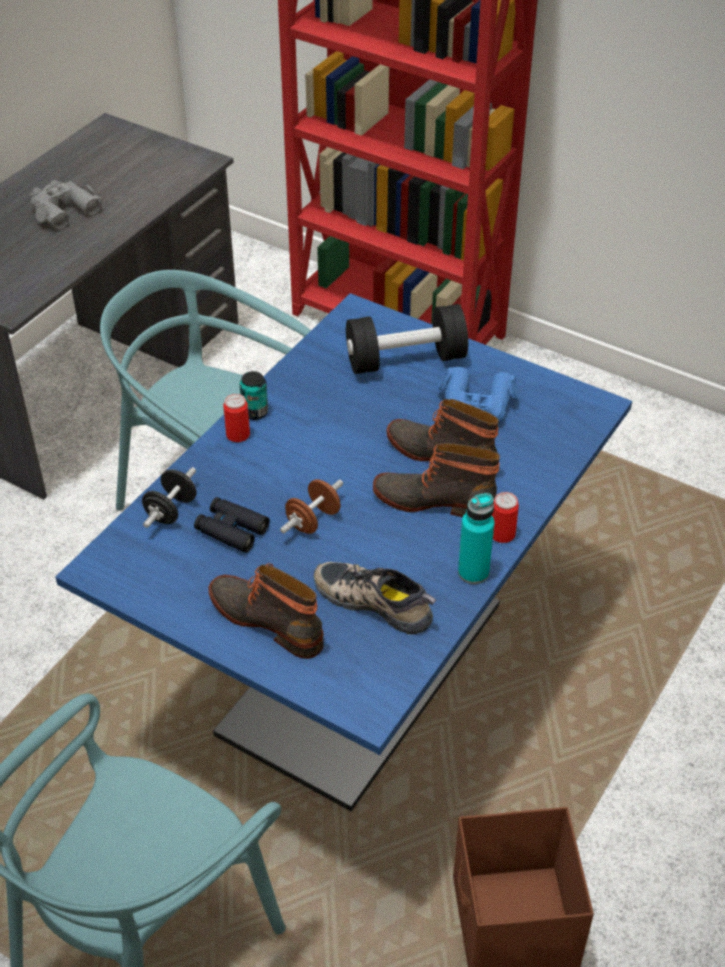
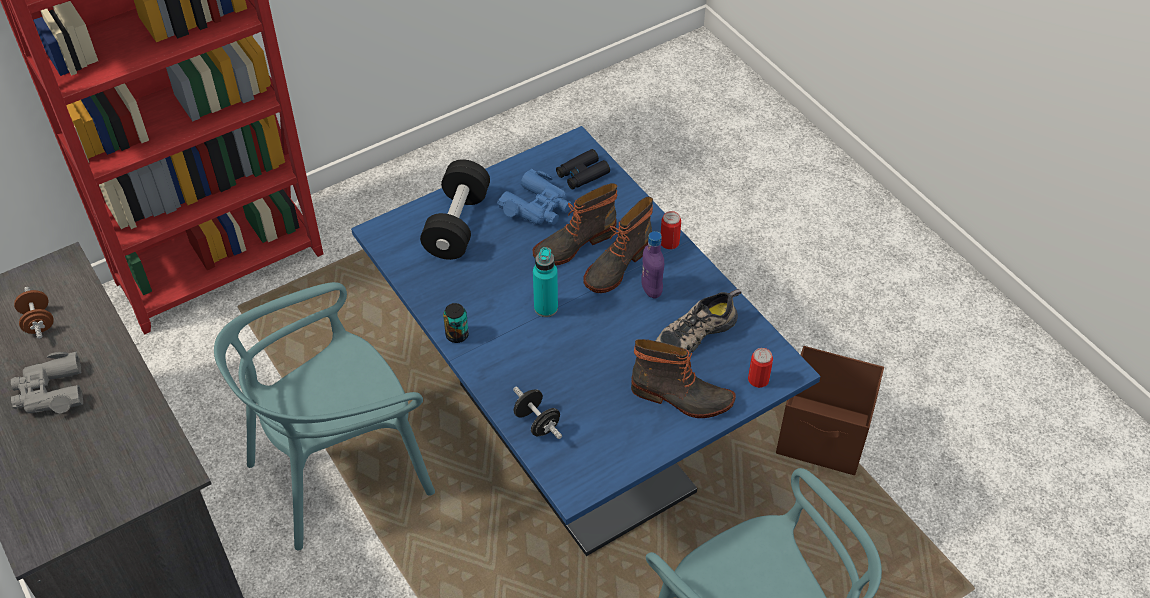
camera: 65 degrees left, 5 degrees up
(231, 530) = (580, 391): black binoculars -> black binoculars (582, 174)
(238, 435) = (476, 354): can -> can (758, 379)
(268, 619) = (681, 398): boot -> boot turned 135 degrees counterclockwise
(313, 520) = (597, 339): brown dumbbell -> brown dumbbell (38, 322)
(417, 541) = (651, 289): none -> purple bottle
(473, 572) = (696, 271): turquoise bottle -> turquoise bottle (546, 308)

